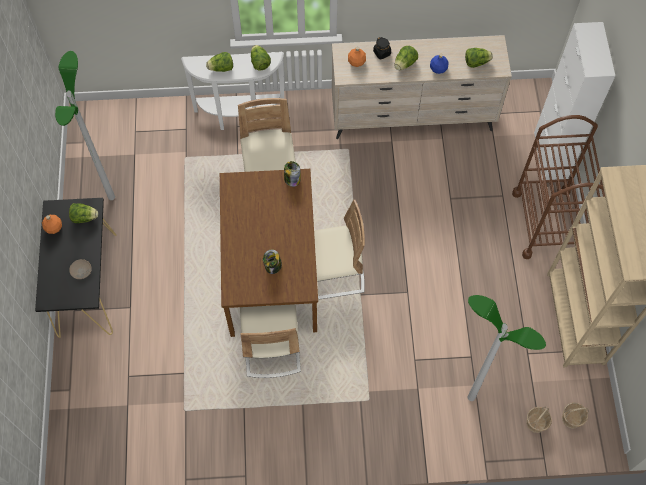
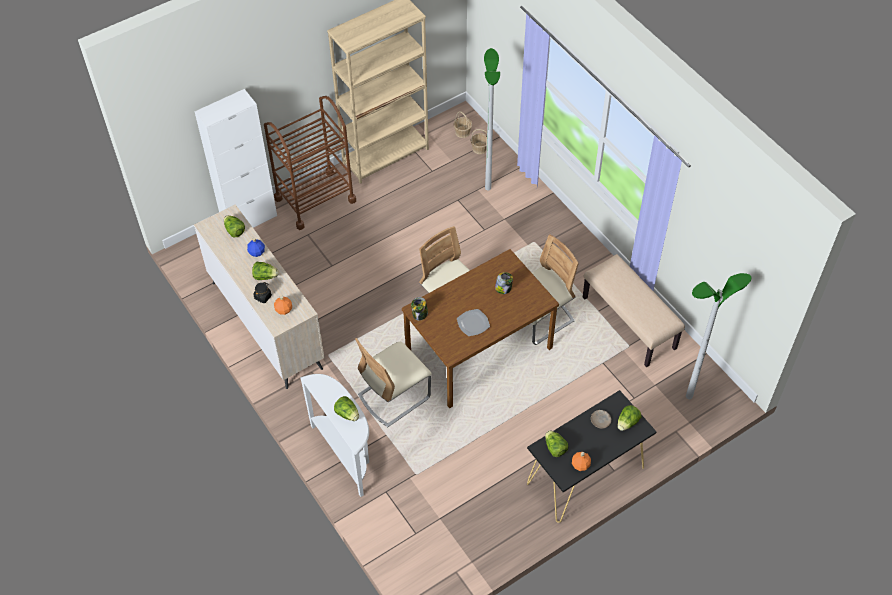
camera: 120 degrees left, 10 degrees down
(111, 197) = (494, 510): floor lamp -> floor lamp (689, 396)
(210, 429) = (629, 323): none -> beige bench
(251, 217) = (472, 323): none -> plate
(259, 63) = (323, 388): lettuce -> lettuce (627, 423)

